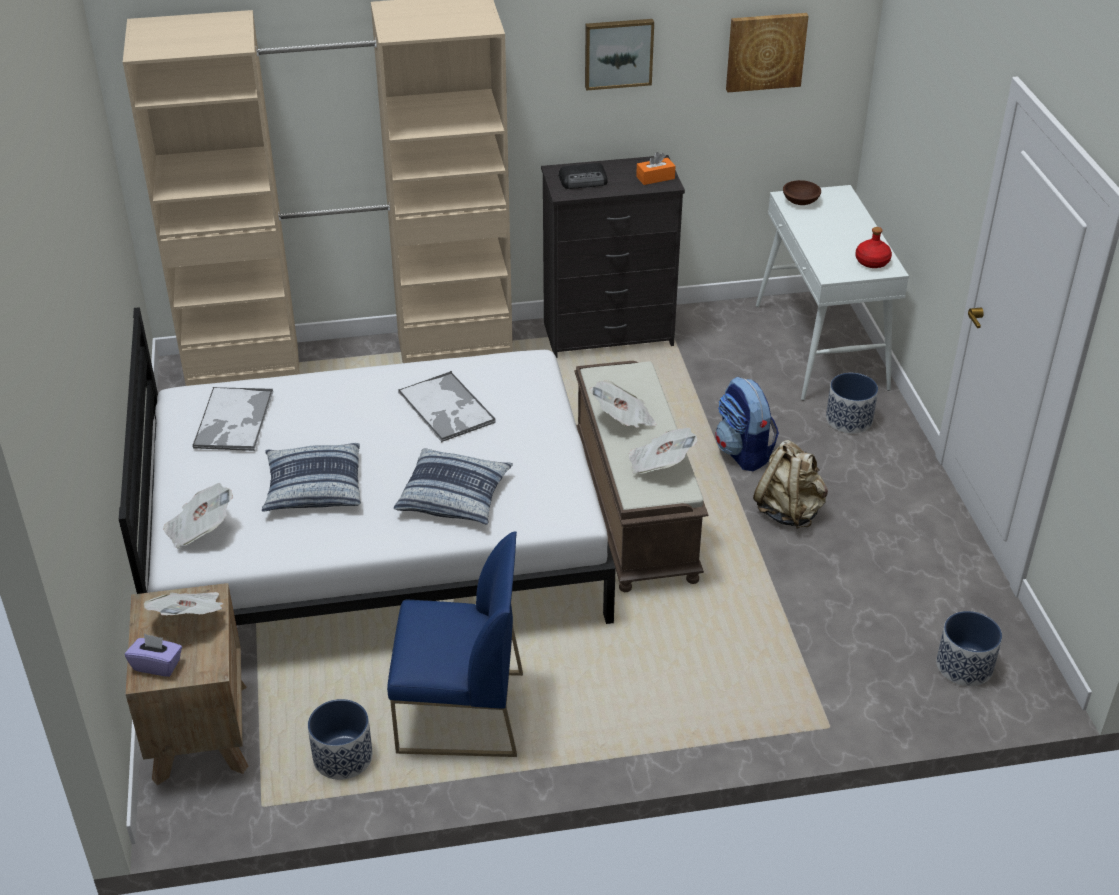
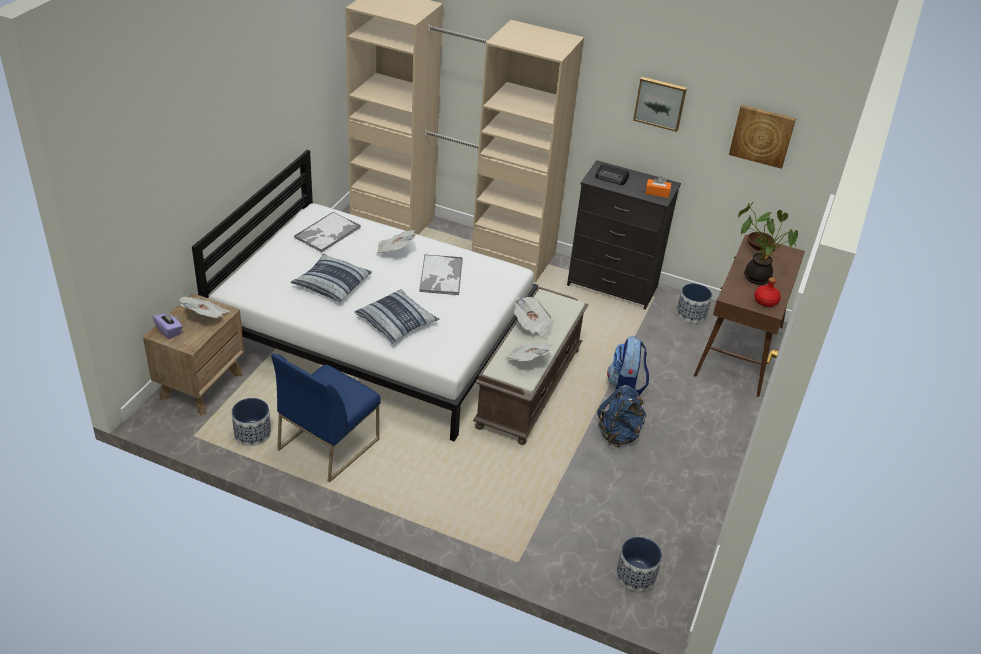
camera: 30 degrees right, 0 degrees up
(200, 530) = (257, 278): newspaper -> newspaper (395, 250)
(459, 713) = (328, 444): blue chair -> blue chair turned 90 degrees clockwise
(789, 511) = (619, 434): beige backpack -> blue backpack
(821, 347) = (739, 351): white console table -> brown console table
(833, 236) = (757, 276): none -> potted plant
(849, 420) = (713, 401): planter -> planter (691, 314)

